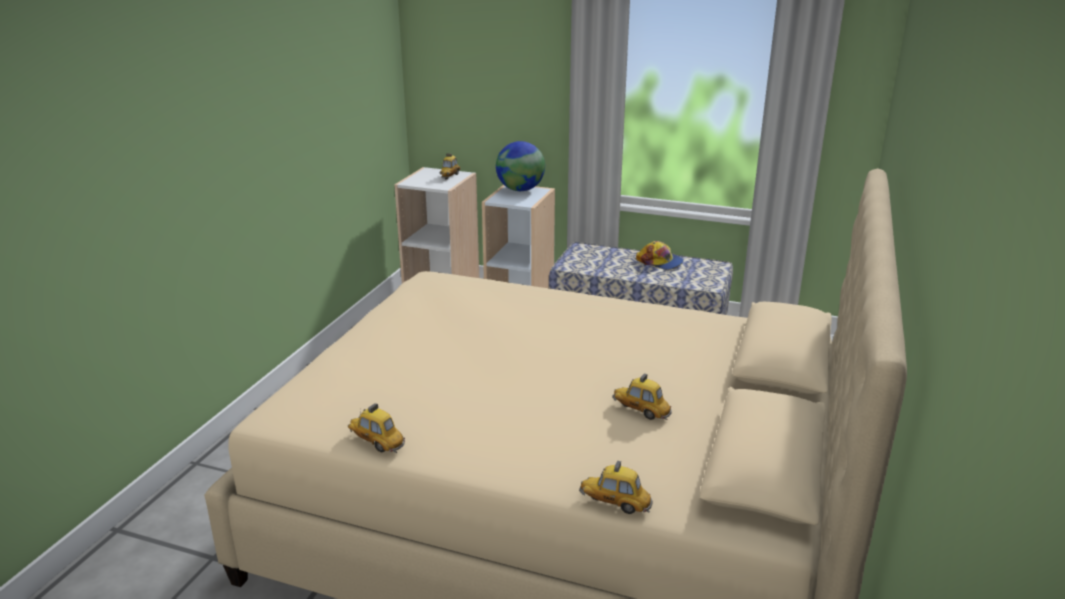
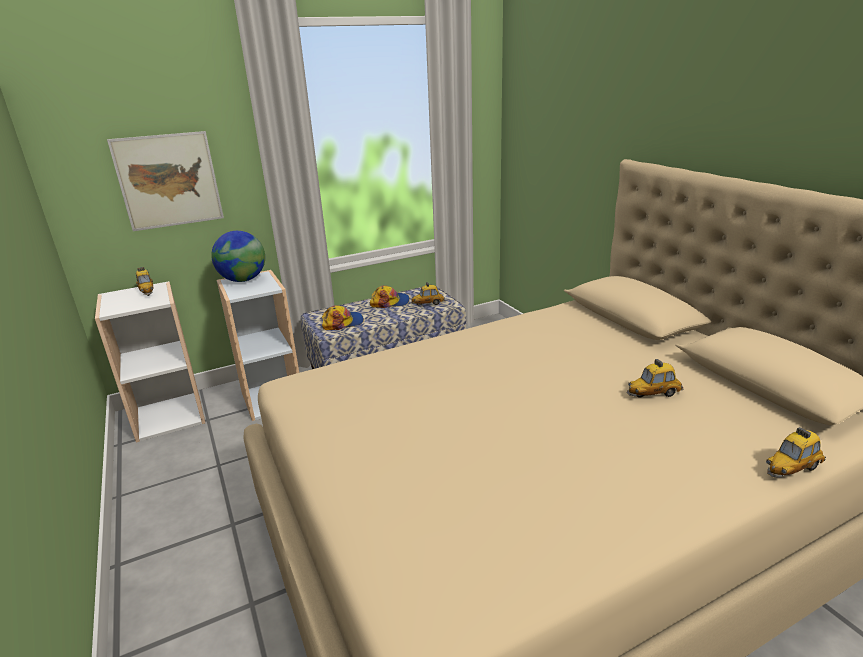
camera: 45 degrees left, 0 degrees up
(376, 442) = (571, 566): toy car -> toy car (428, 304)
(495, 83) = (169, 181): none -> picture
(590, 262) = (342, 322): none -> cap

